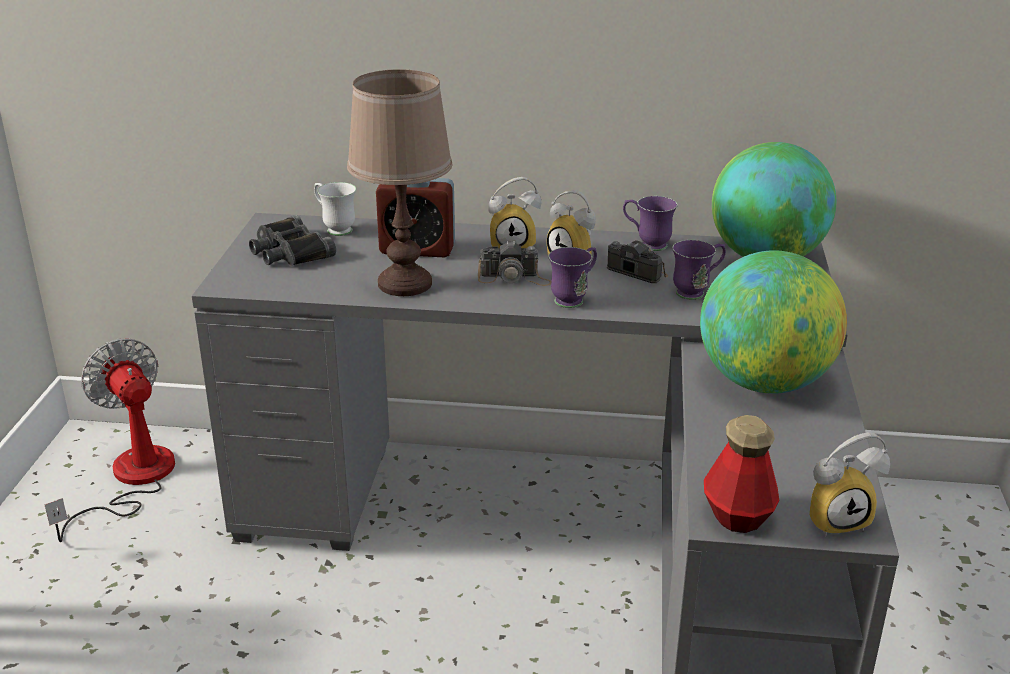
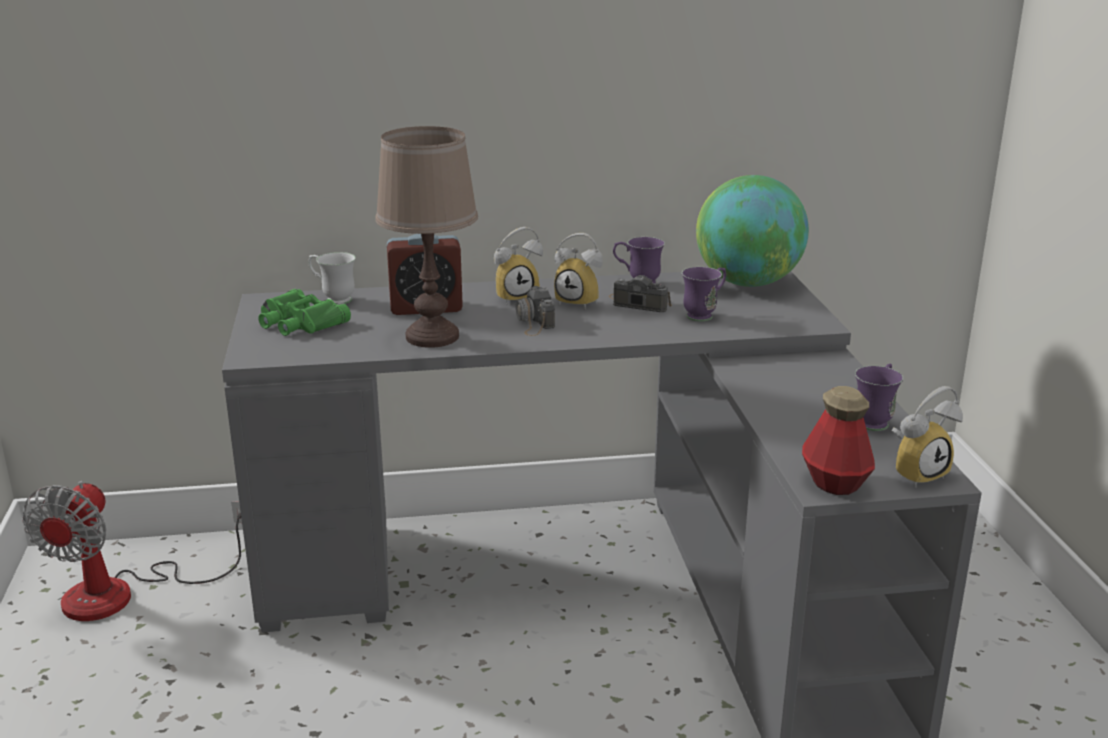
camera: 15 degrees left, 5 degrees down
(131, 480) = (123, 593): fan -> fan turned 120 degrees counterclockwise
(289, 251) = (299, 322): black binoculars -> green binoculars
(514, 278) = (533, 321): camera -> camera turned 90 degrees clockwise
(574, 299) = (599, 332): purple mug -> purple mug (875, 420)
(764, 382) = (796, 380): globe -> none

